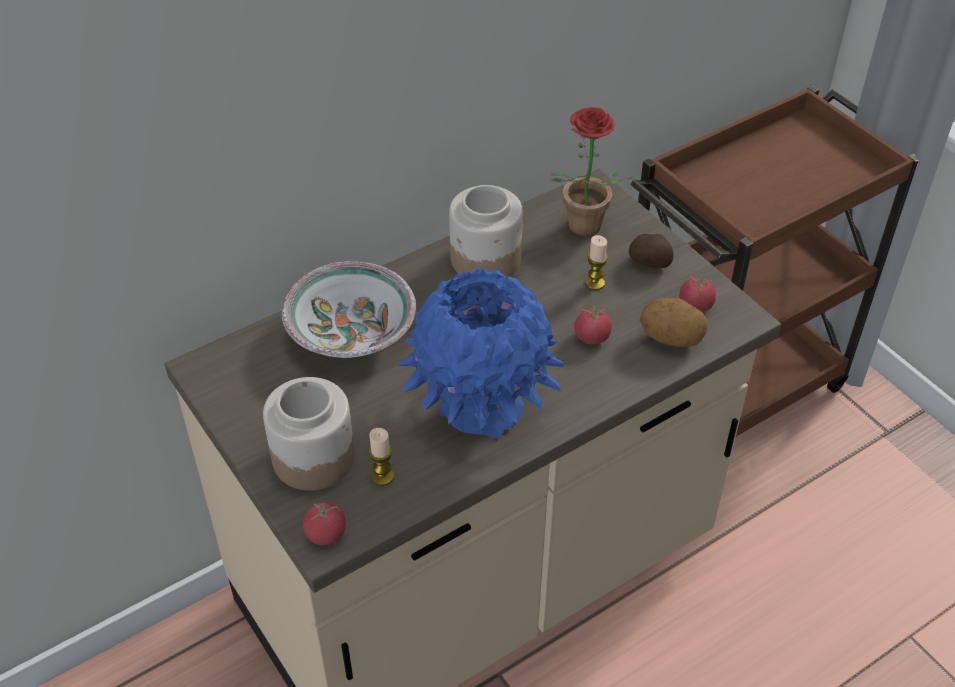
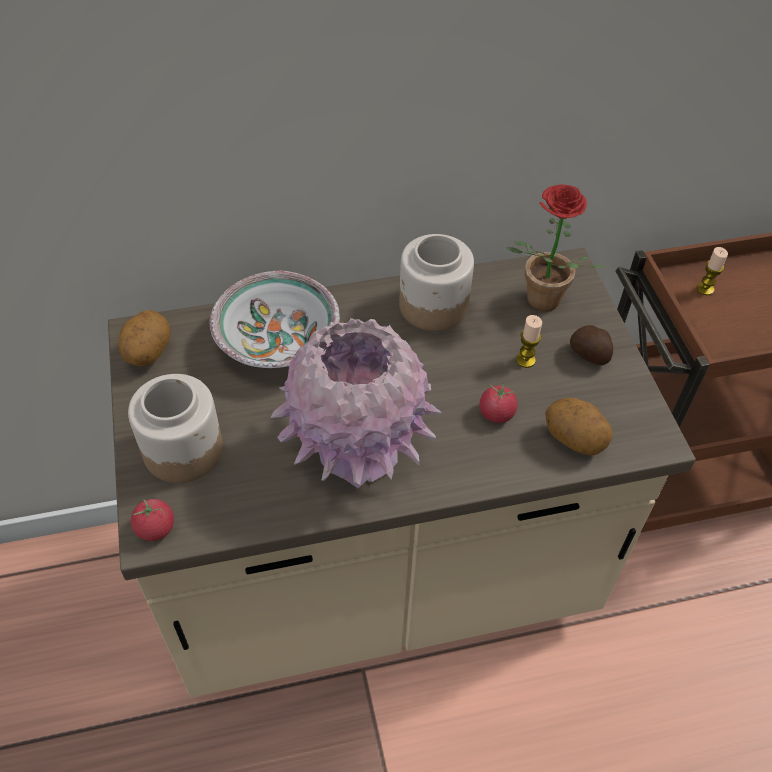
camera: 20 degrees right, 5 degrees up
(226, 382) = (148, 353): none -> potato
(382, 476) = (234, 489): candle -> candle (705, 289)
(481, 407) = (357, 451): blue vase -> pink vase
(695, 305) = (615, 413): tomato -> none

